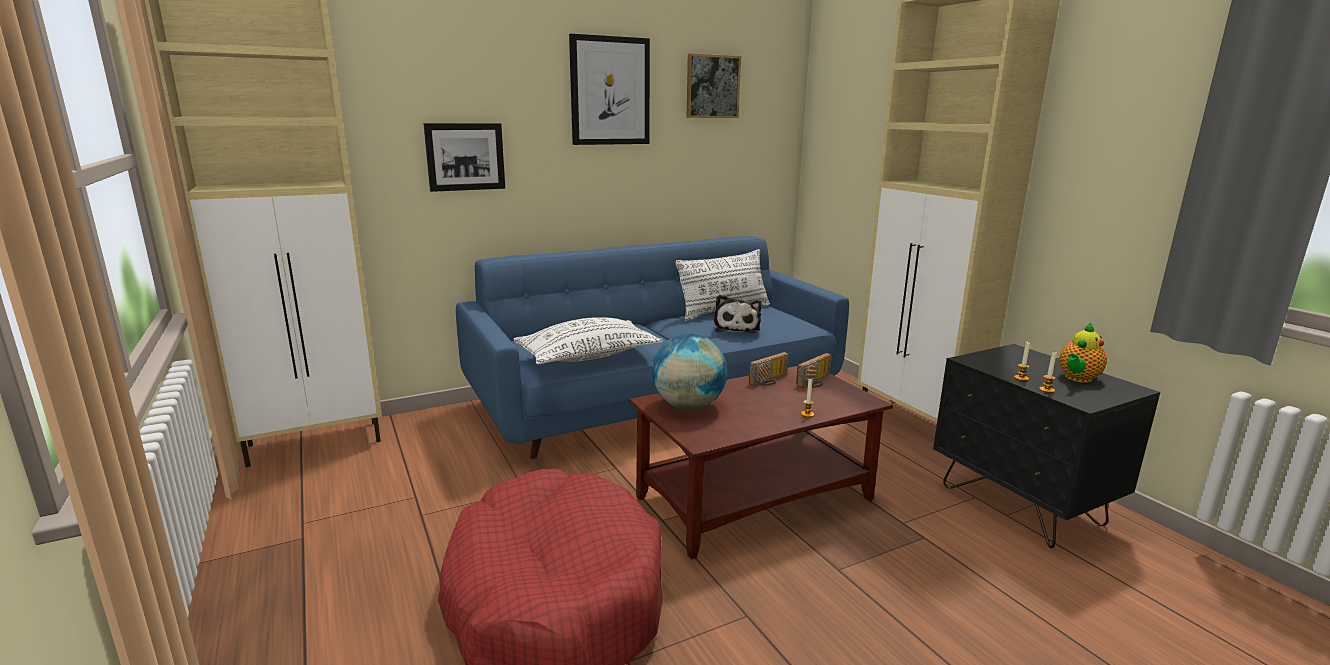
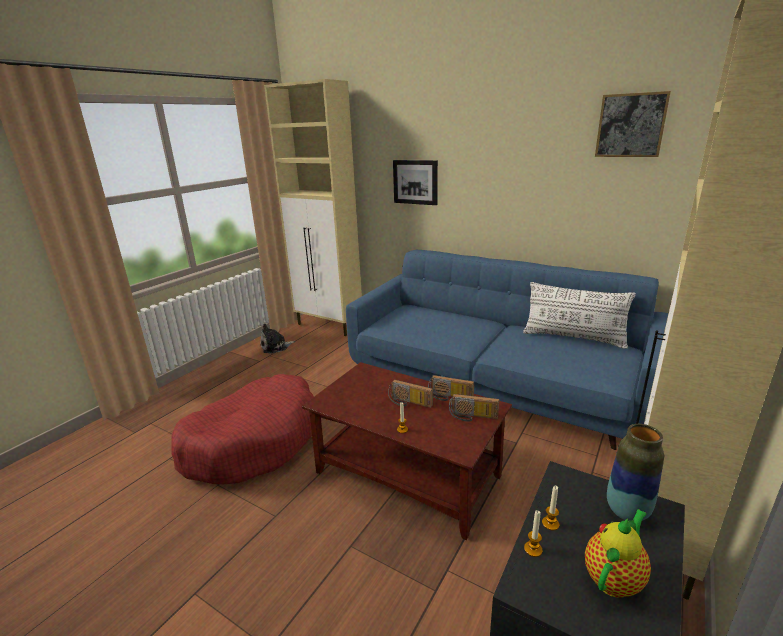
camera: 60 degrees right, 5 degrees up
(588, 357) = (409, 330): white pillow -> none
(610, 91) = (521, 134): picture -> none
(688, 406) = (368, 382): globe -> none
(736, 328) = (541, 353): plush toy -> plush toy (275, 347)
(760, 399) = (409, 403): none -> radio
(1015, 357) = (627, 511): none -> vase
(1077, 378) = (614, 578): teapot -> teapot turned 120 degrees clockwise

